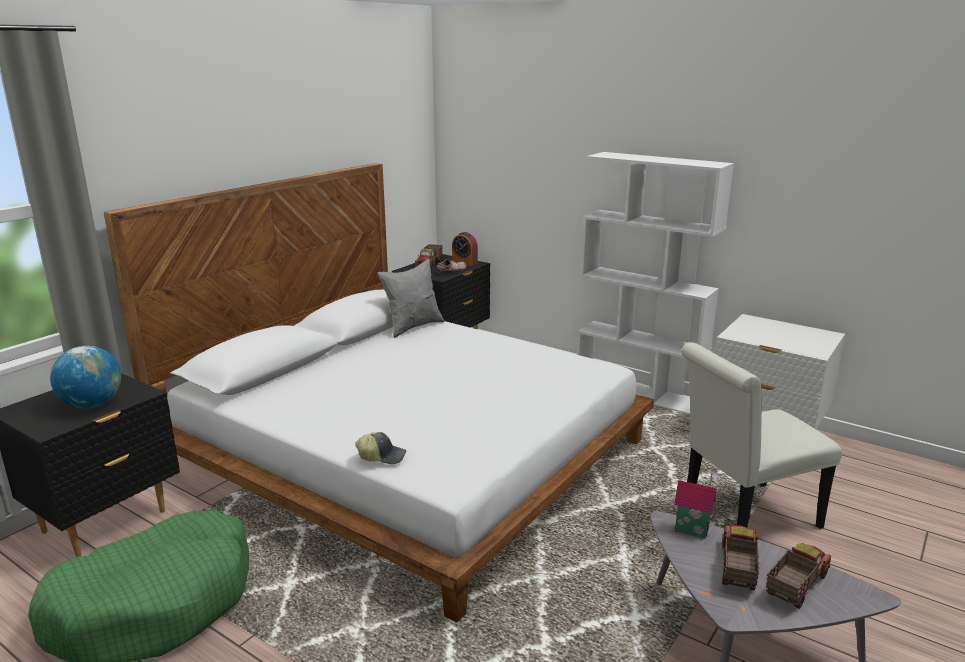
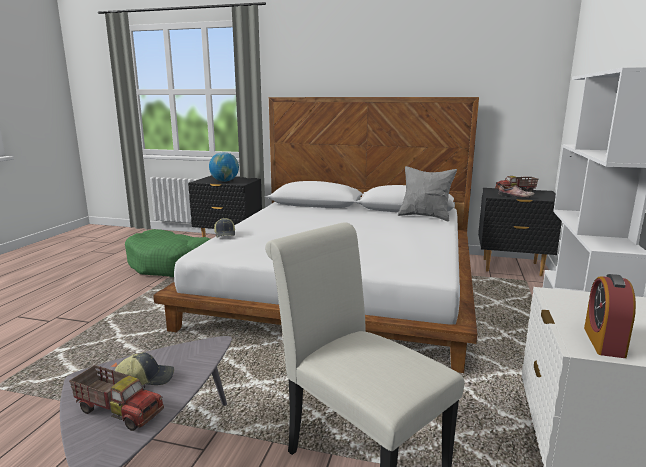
camera: 70 degrees right, 5 degrees down
(465, 262) = (545, 197): alarm clock -> alarm clock (604, 342)
(692, 530) = (204, 354): toy house -> none
(737, 568) = (147, 378): toy truck -> cap

